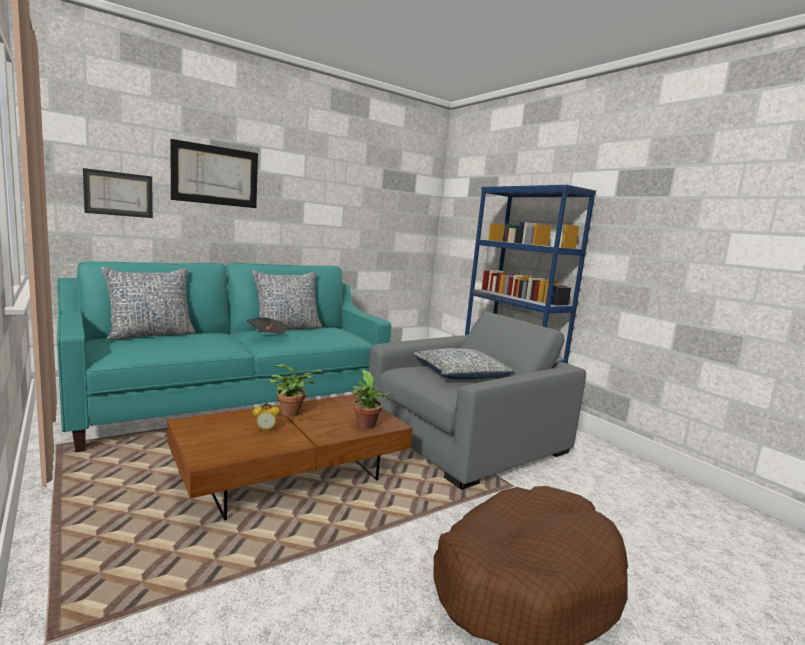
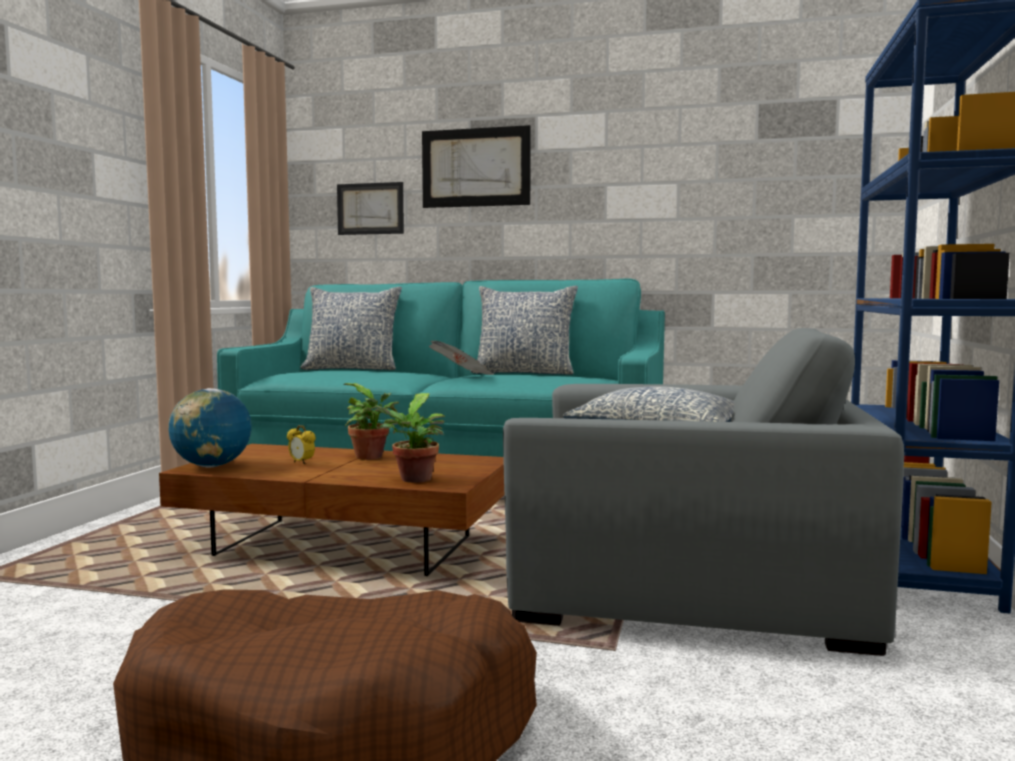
camera: 50 degrees right, 5 degrees down
(213, 452) = (212, 466): none -> globe

